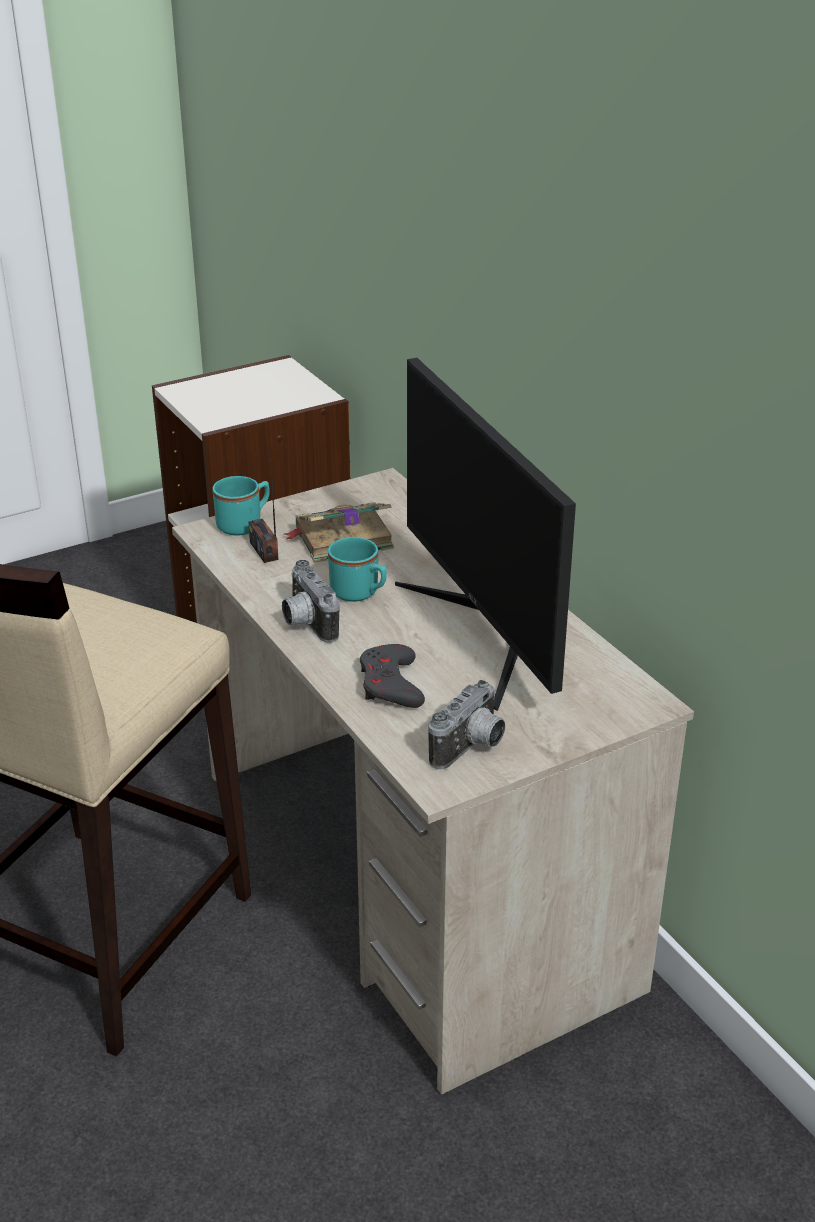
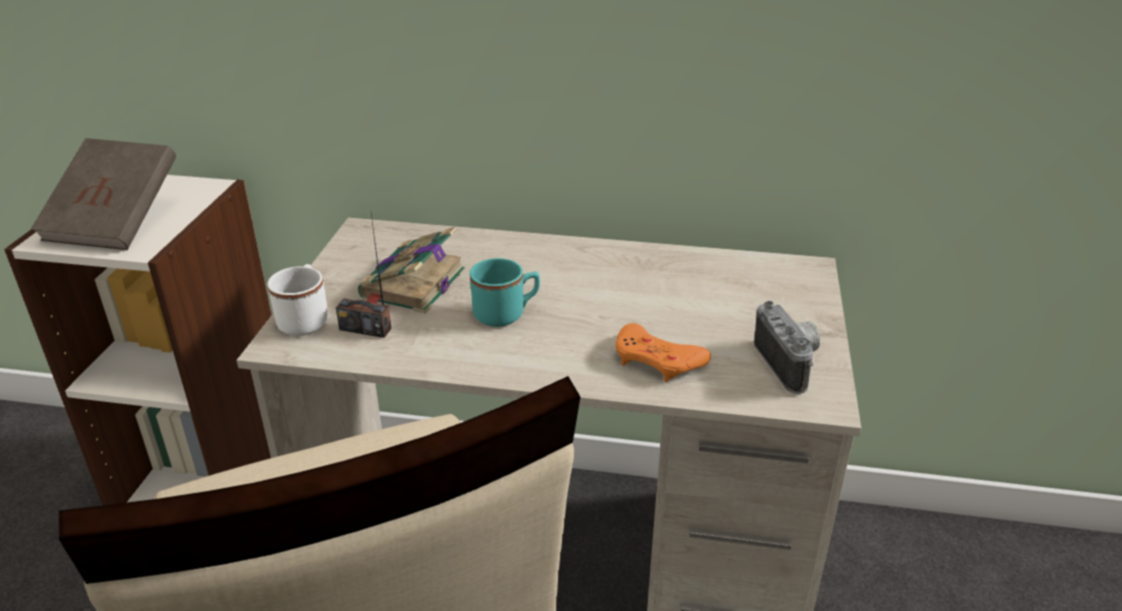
camera: 50 degrees left, 0 degrees up
(230, 395) = (116, 222): none -> brown book
(245, 524) = (305, 319): turquoise mug -> white mug
(305, 623) = (511, 360): camera -> none
(391, 684) = (657, 360): grey game controller -> orange game controller
(489, 631) = (640, 284): monitor -> none

